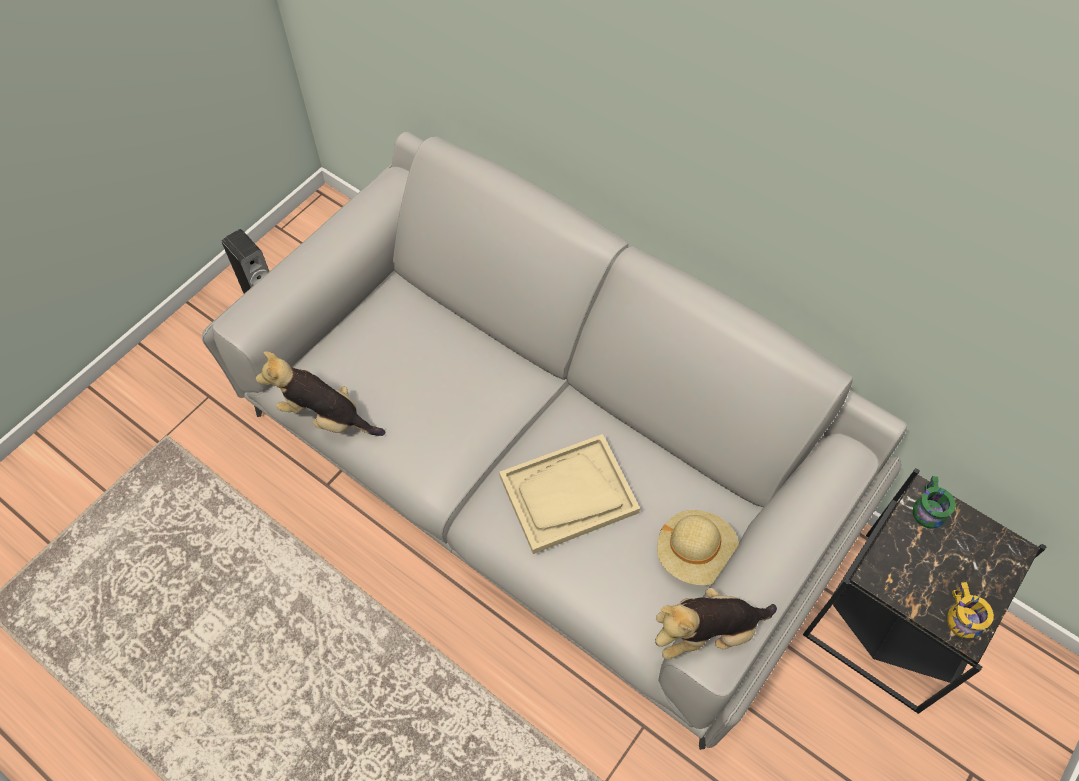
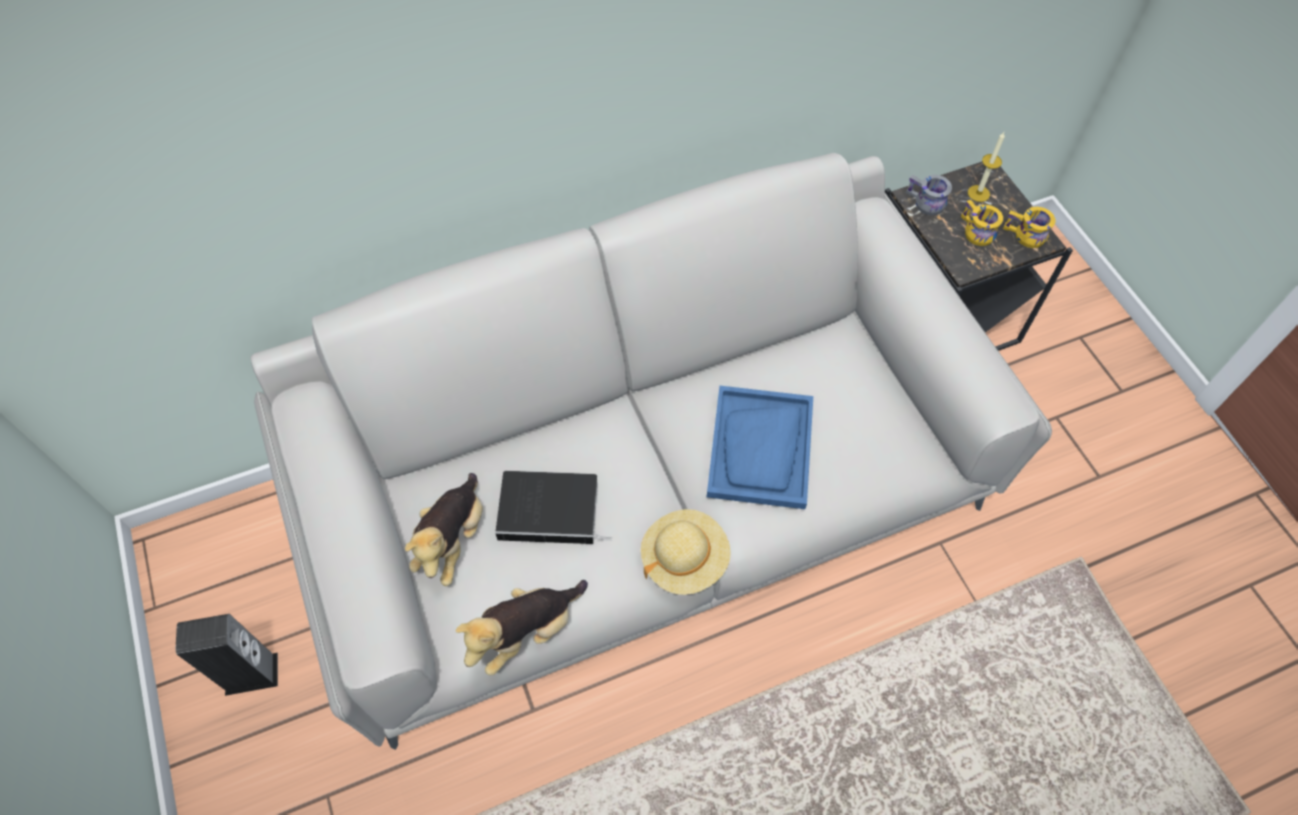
camera: 60 degrees left, 0 degrees up
(426, 380) = (552, 510): none -> book
(568, 495) = (760, 449): beige tray -> blue tray
(695, 554) = (874, 382): beige hat -> beige hat (684, 559)
(706, 632) = (980, 397): plush toy -> plush toy (453, 540)
(925, 508) = (924, 203): green mug -> grey mug
(926, 567) = (974, 232): none -> yellow mug
(979, 552) = (978, 193): none -> candle

